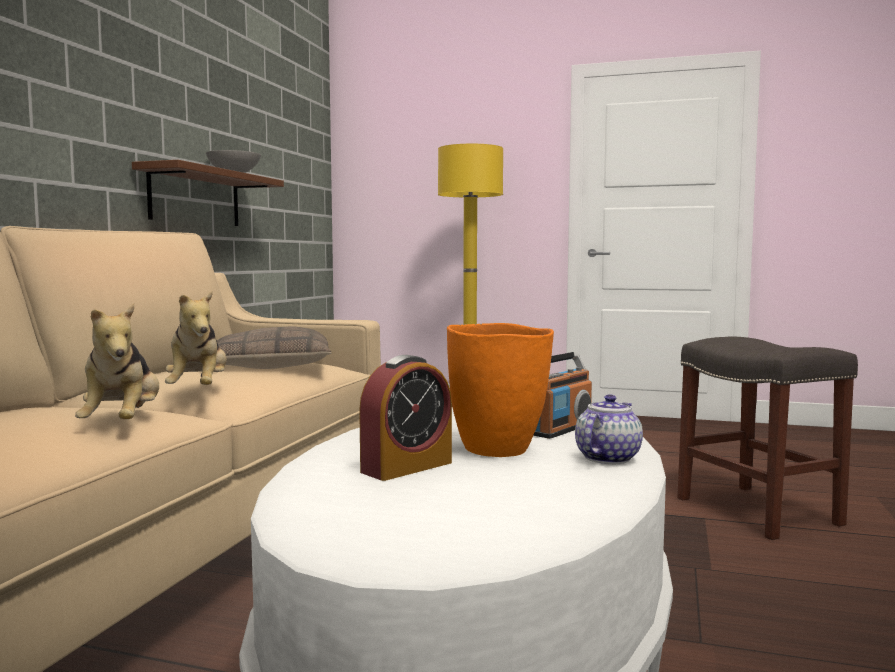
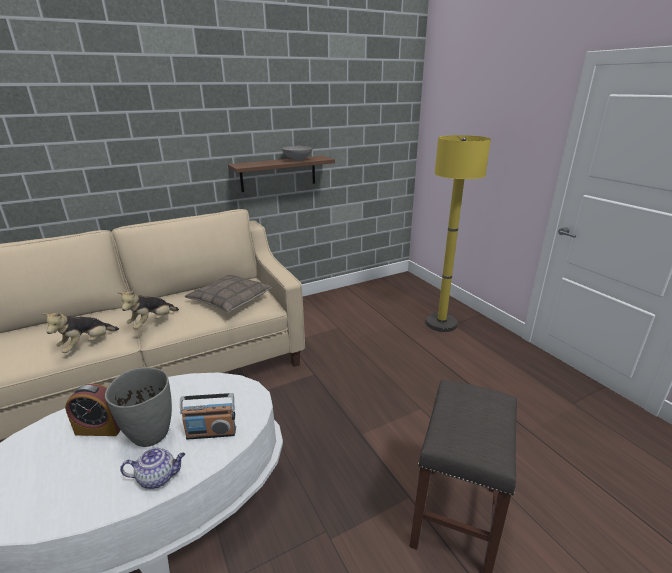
camera: 45 degrees right, 20 degrees up
(498, 449) = (151, 435): orange vase -> grey vase

